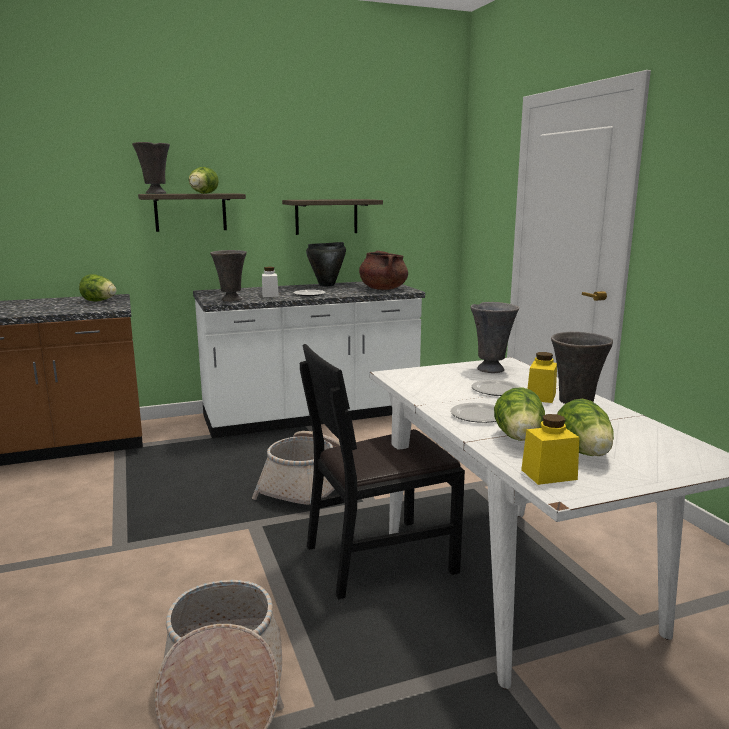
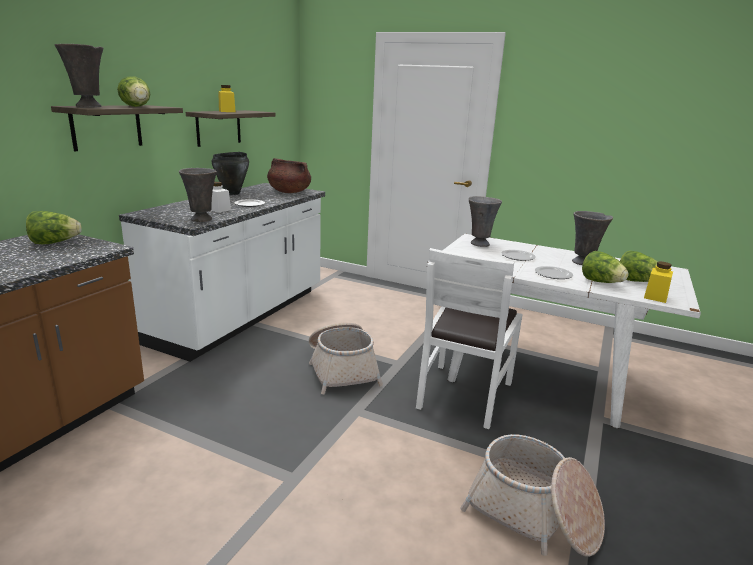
camera: 45 degrees left, 5 degrees up
(380, 557) = (463, 394): black chair -> white chair
(541, 396) = (543, 255): yellow jar -> yellow jar (227, 111)

